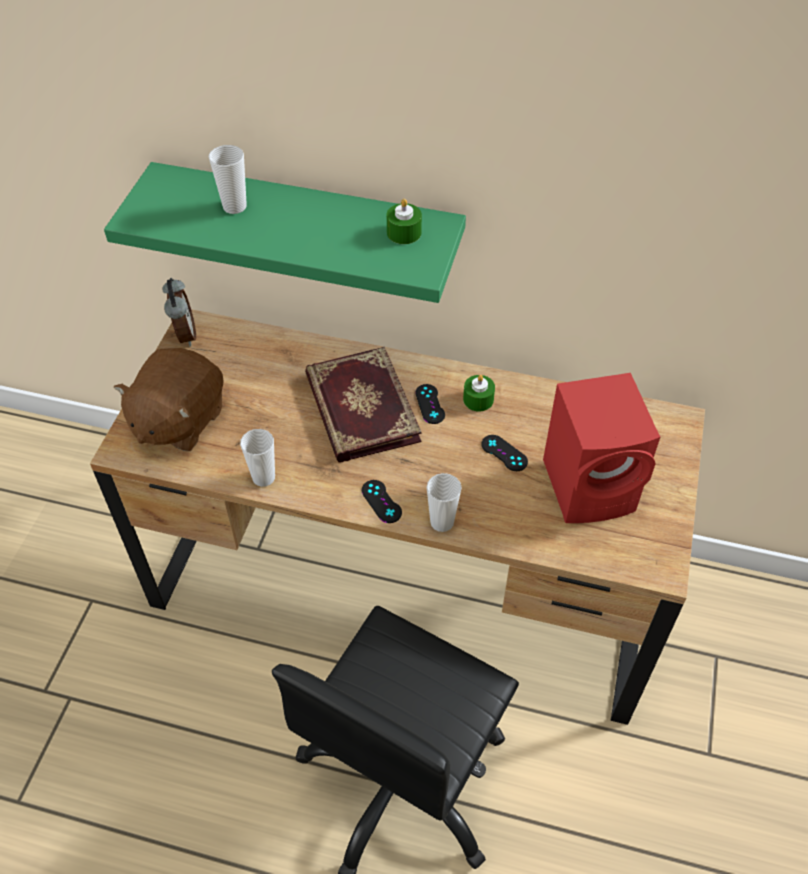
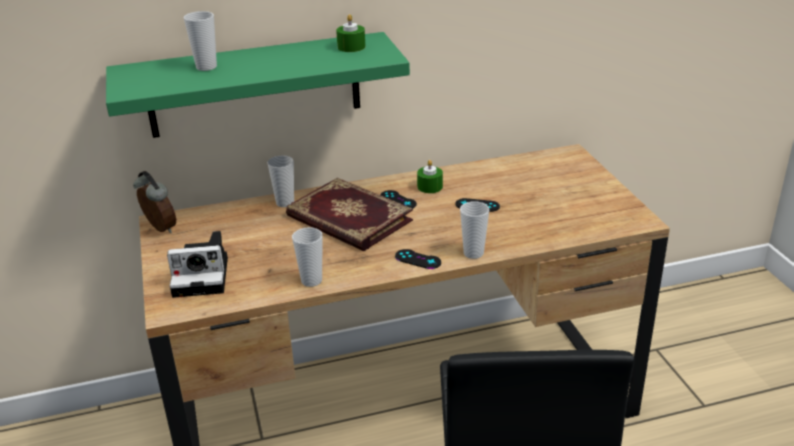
camera: 30 degrees left, 20 degrees down
(178, 420) = (203, 276): brown plush toy -> camera
(319, 353) = (285, 203): none -> cup
(592, 486) = (552, 200): red speaker -> none

